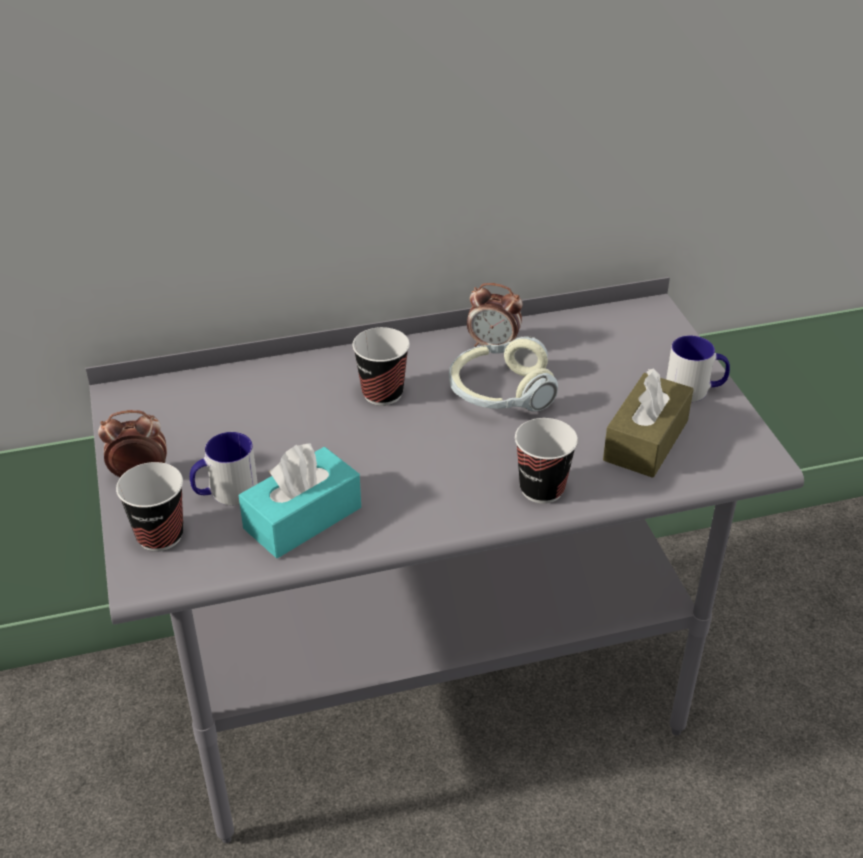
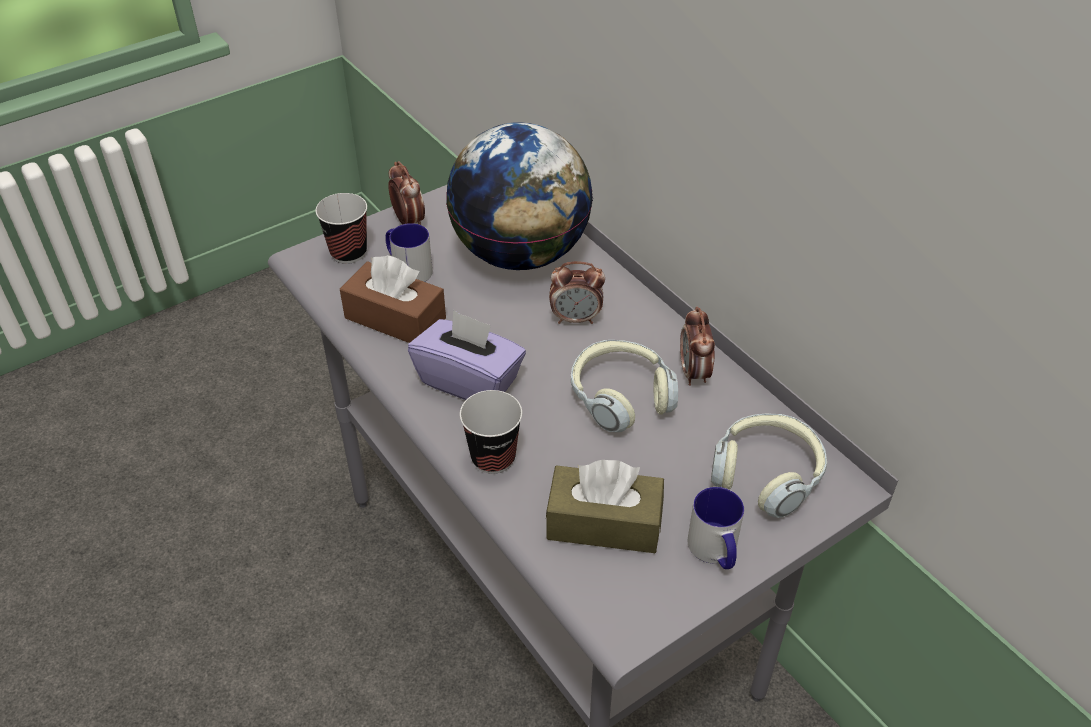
camera: 70 degrees right, 5 degrees up
(260, 406) = (520, 254): none -> globe
(302, 518) = (395, 318): turquoise tissue box -> brown tissue box
(382, 393) = (576, 318): cup -> alarm clock
(431, 482) = (470, 381): none -> purple tissue box
(624, 342) = (766, 473): none -> headphones

